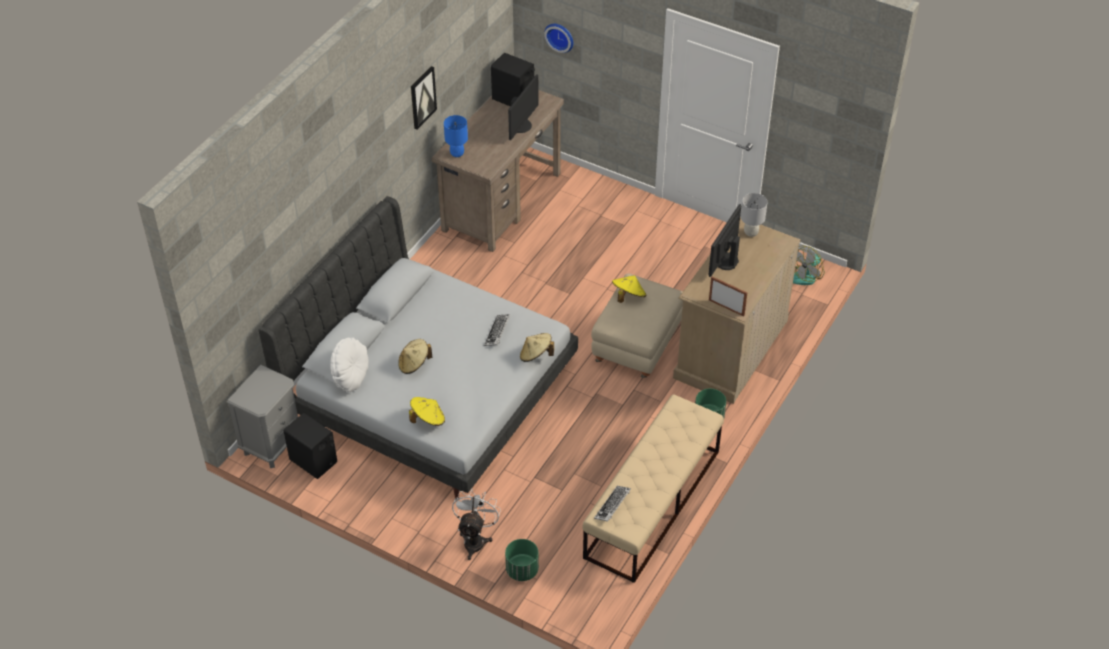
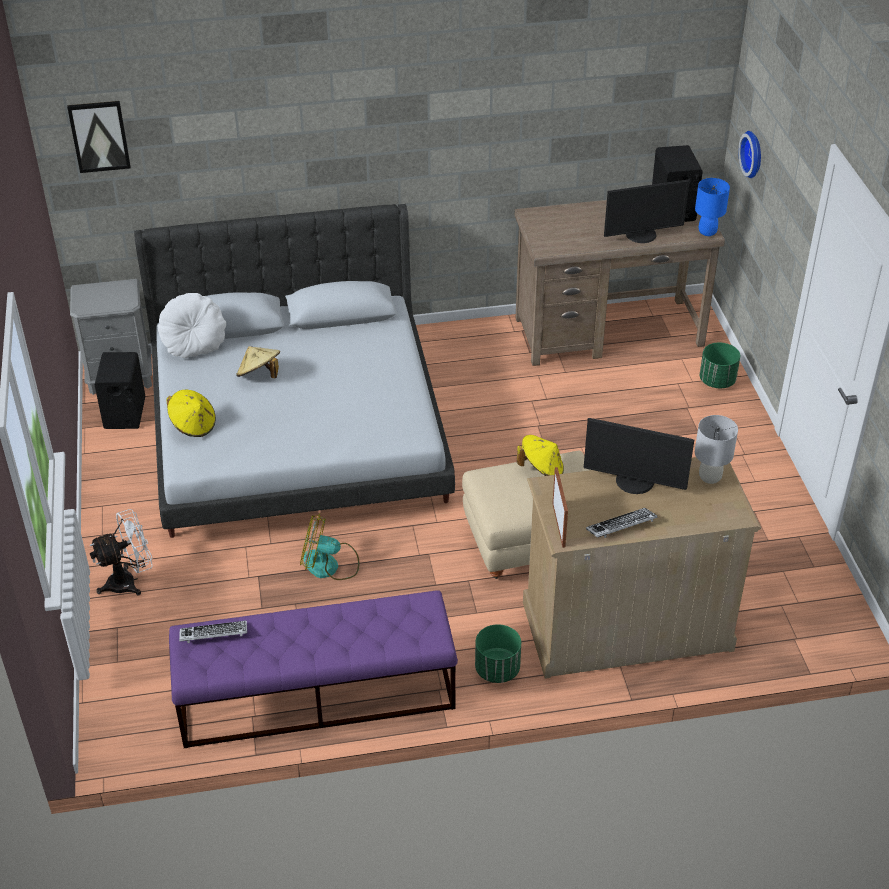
camera: 50 degrees right, 5 degrees down
(422, 97) = (511, 116): picture -> picture (99, 136)
(457, 154) = (540, 221): blue table lamp -> blue table lamp (707, 233)
(497, 332) = (369, 404): keyboard -> keyboard (621, 526)
(522, 570) = (119, 643): green planter -> green planter (717, 381)
(536, 355) = (368, 449): beige hat -> none
(652, 504) = (315, 695): beige bench -> purple bench
(725, 261) = (634, 482): monitor -> monitor turned 150 degrees counterclockwise
(807, 275) = (831, 626): fan -> fan (329, 565)

